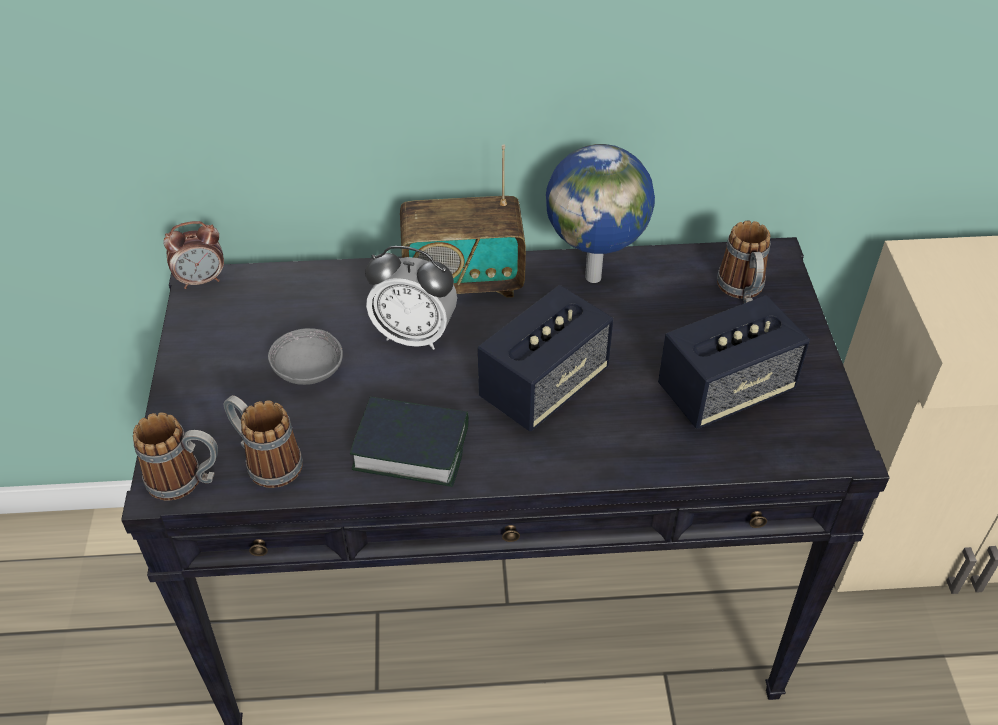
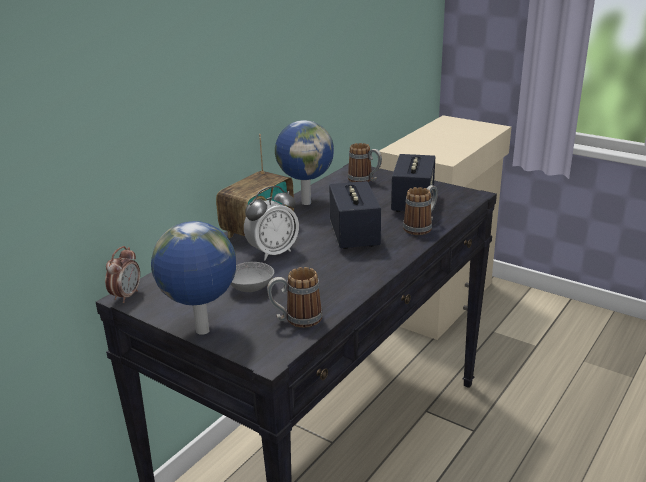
camera: 50 degrees left, 20 degrees down
(176, 394) = (202, 332): none -> globe
(186, 481) = (274, 348): mug -> mug (421, 227)
(411, 448) = (345, 278): book -> none

